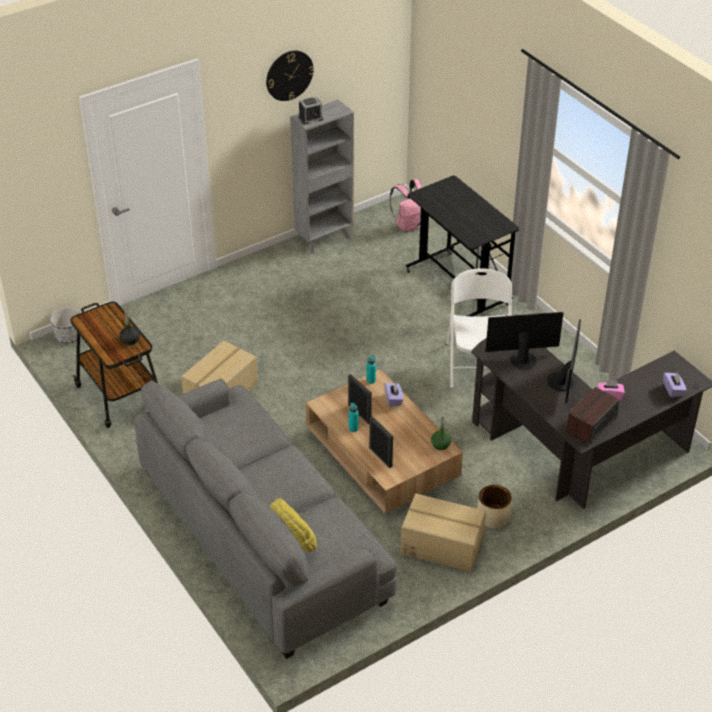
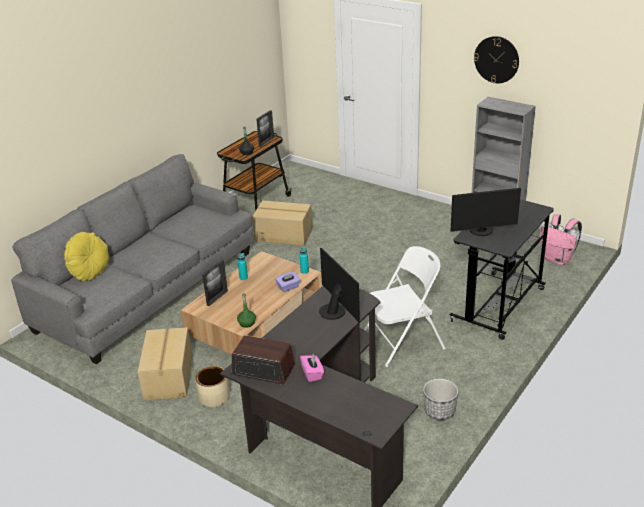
camera: 70 degrees right, 10 degrees down
(69, 336) = (301, 170): planter -> planter (439, 411)
(310, 118) = (494, 103): alarm clock -> none
(359, 414) = (261, 276): picture frame -> picture frame (266, 142)
(563, 382) = (316, 341): monitor -> monitor (482, 231)
(673, 390) = (349, 416): purple tissue box -> none

